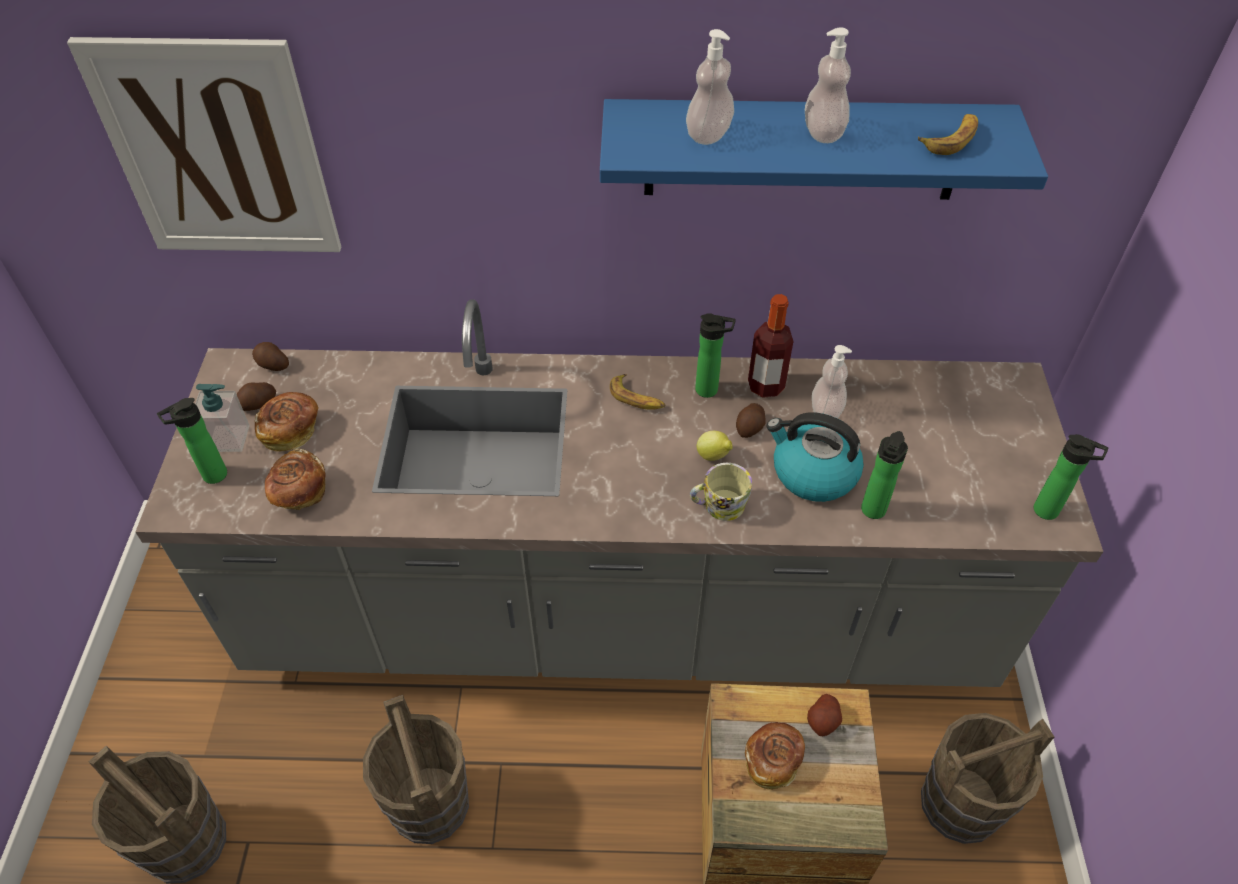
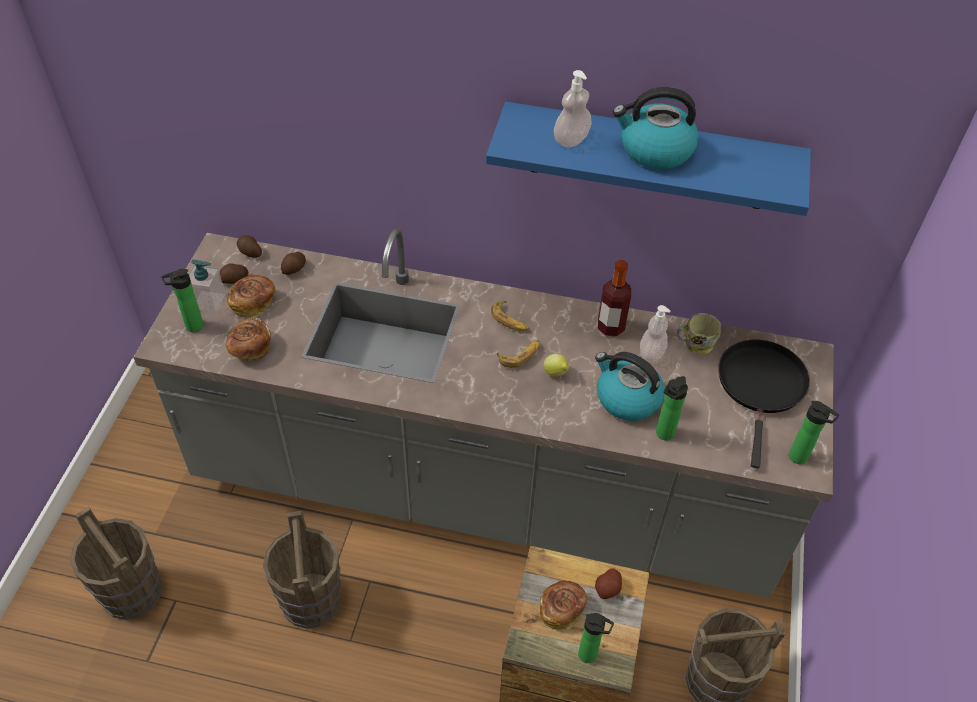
camera: 10 degrees right, 0 degrees up
(218, 151) = (233, 97): picture -> none
(710, 390) = (567, 323): bottle -> bottle (590, 656)
(718, 505) = (549, 410): mug -> mug (694, 343)
(750, 427) = (589, 356): potato -> potato (295, 269)
(823, 133) = (654, 150): soap dispenser -> kettle
(951, 139) = (747, 168): banana -> banana (520, 355)
(972, 429) = (761, 386): none -> black frying pan

